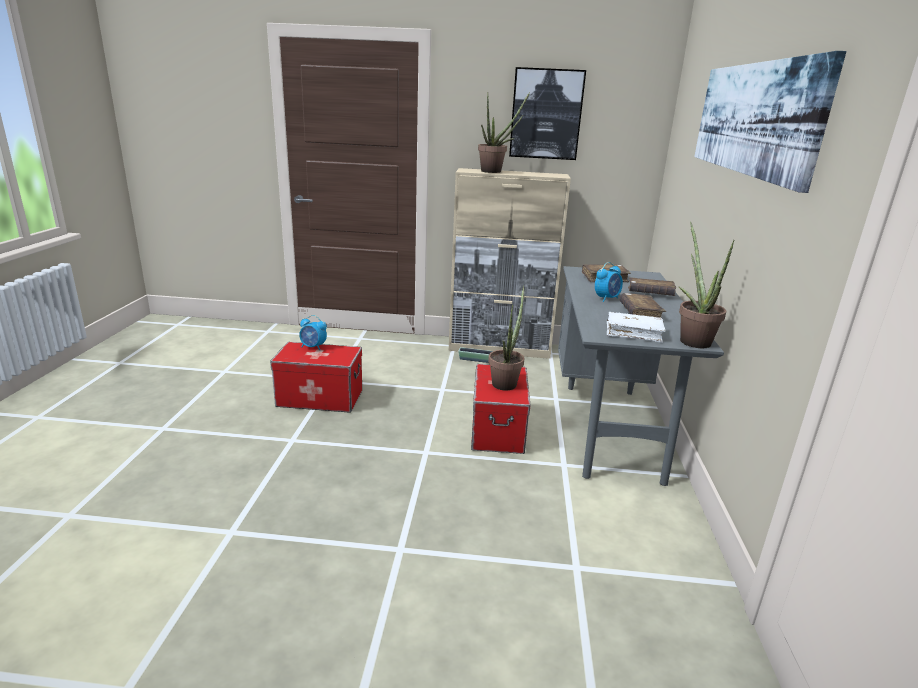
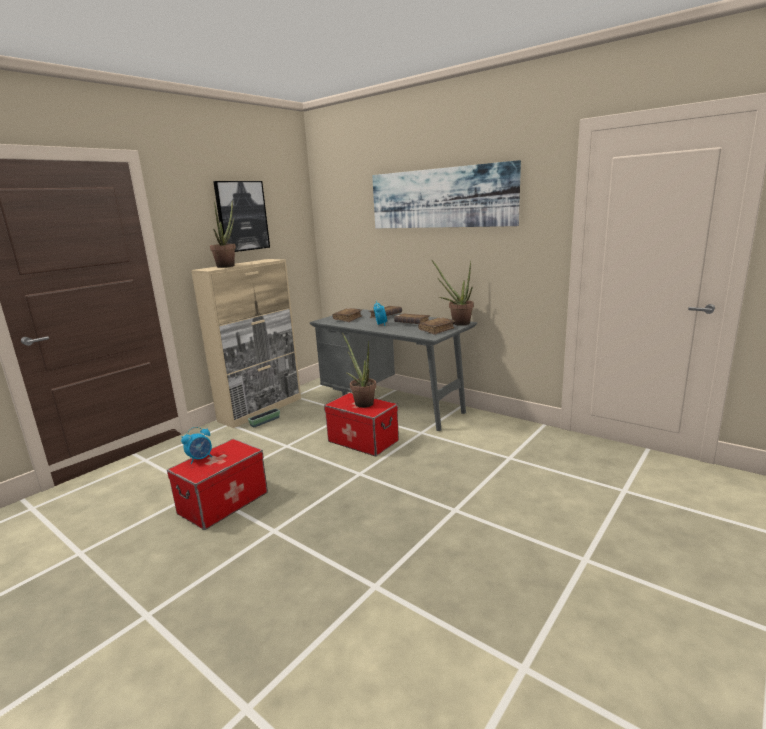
camera: 55 degrees left, 5 degrees down
(633, 333) = (436, 330): white book -> brown book

